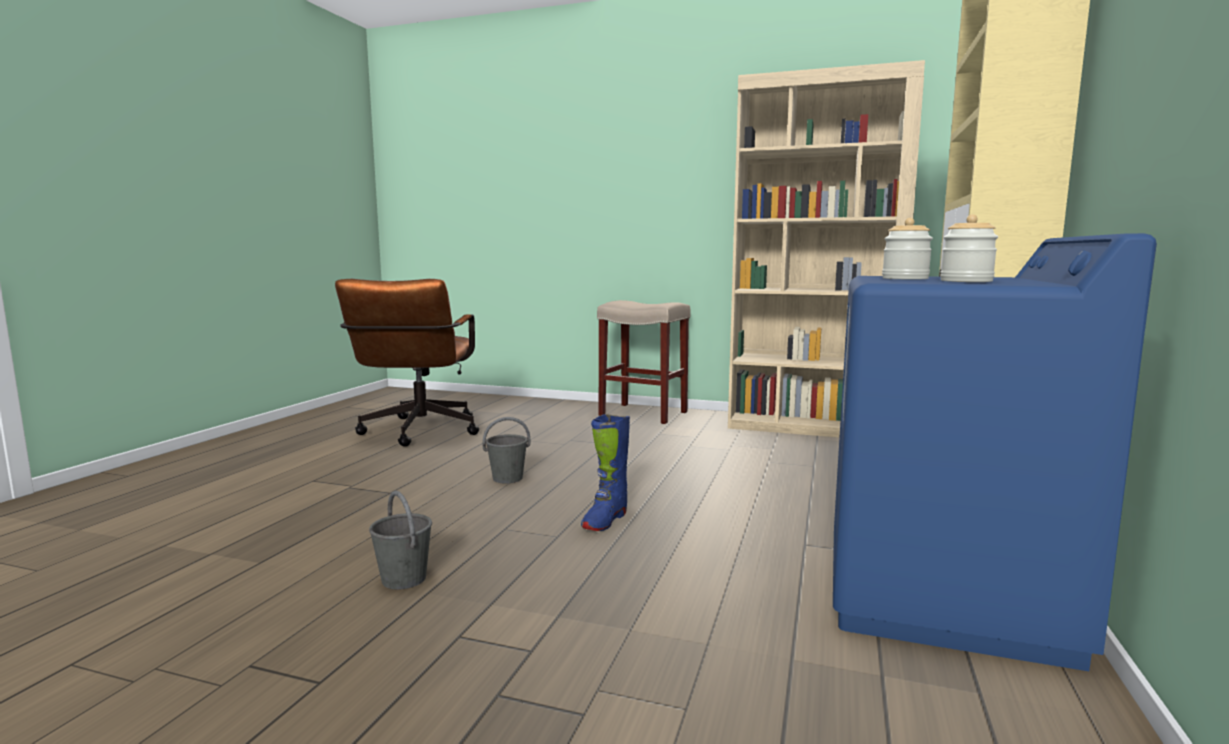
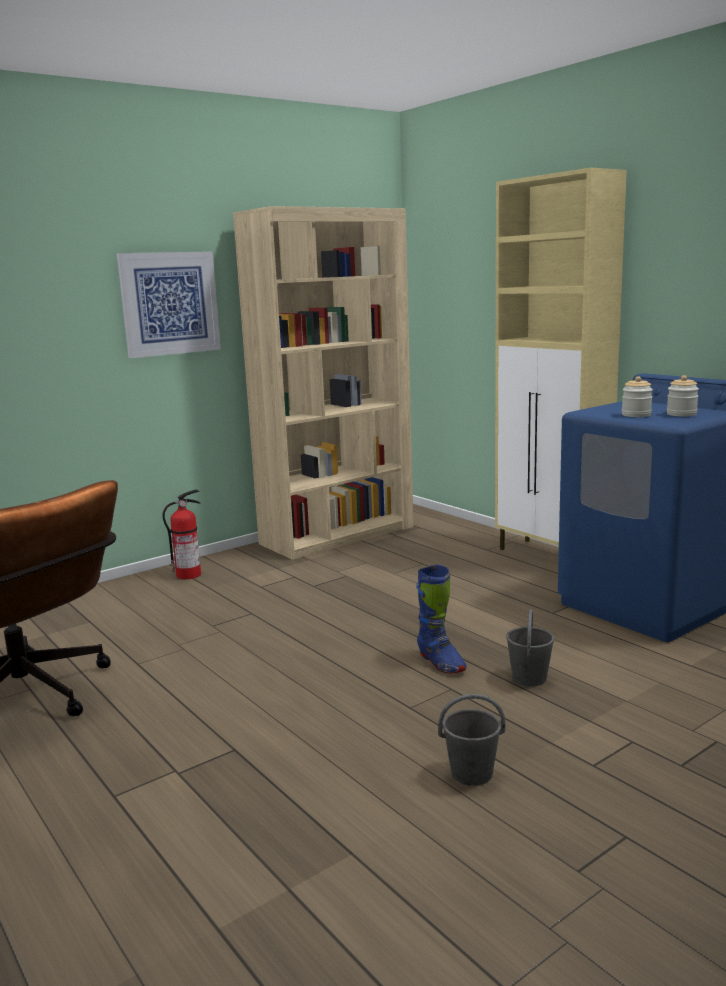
camera: 55 degrees left, 5 degrees up
(507, 478) = (281, 680): grey bucket -> grey bucket (529, 678)
(644, 413) = (189, 574): beige stool -> fire extinguisher
(680, 178) = (170, 303): none -> picture

